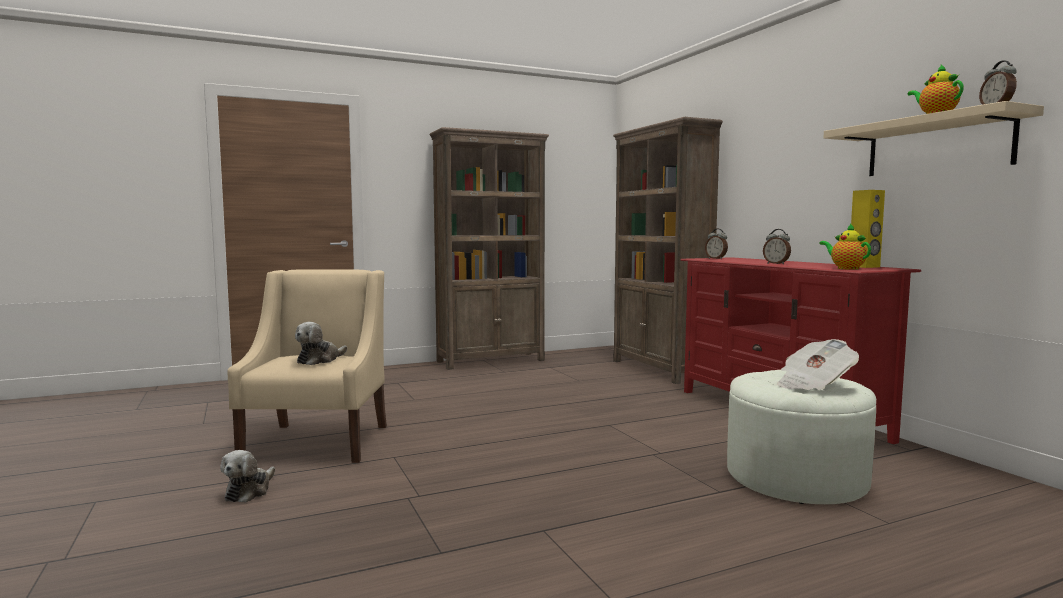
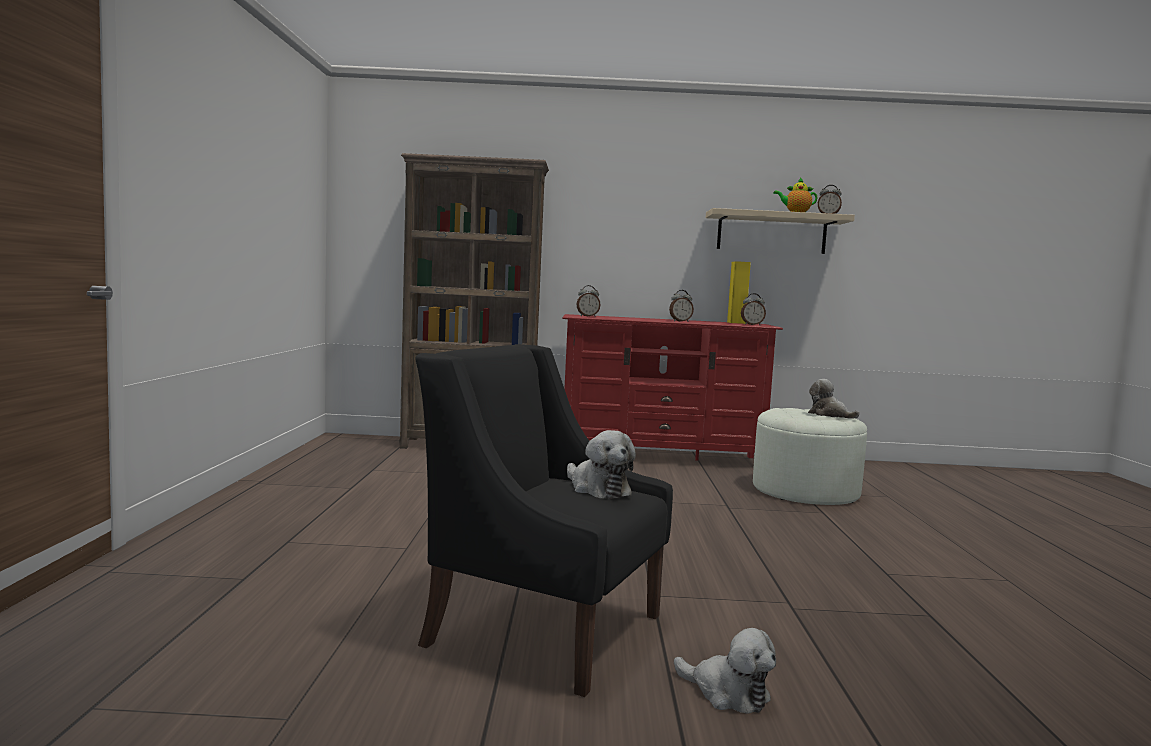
camera: 65 degrees left, 0 degrees up
(318, 442) = (543, 628): beige armchair -> black armchair
(491, 361) = (275, 481): brown bookcase -> none
(813, 385) = (829, 415): newspaper -> plush toy
(845, 268) = (752, 325): teapot -> alarm clock

